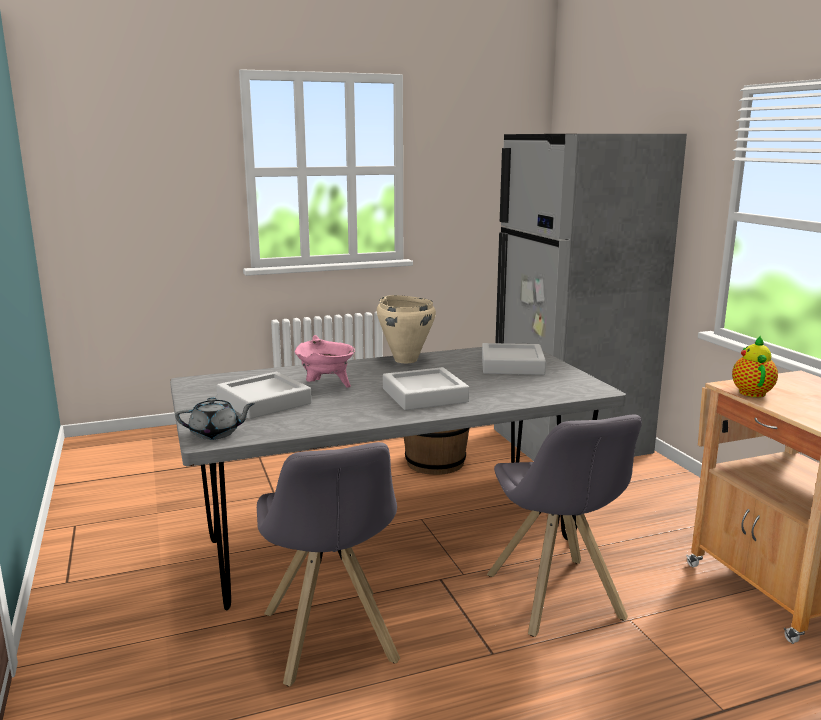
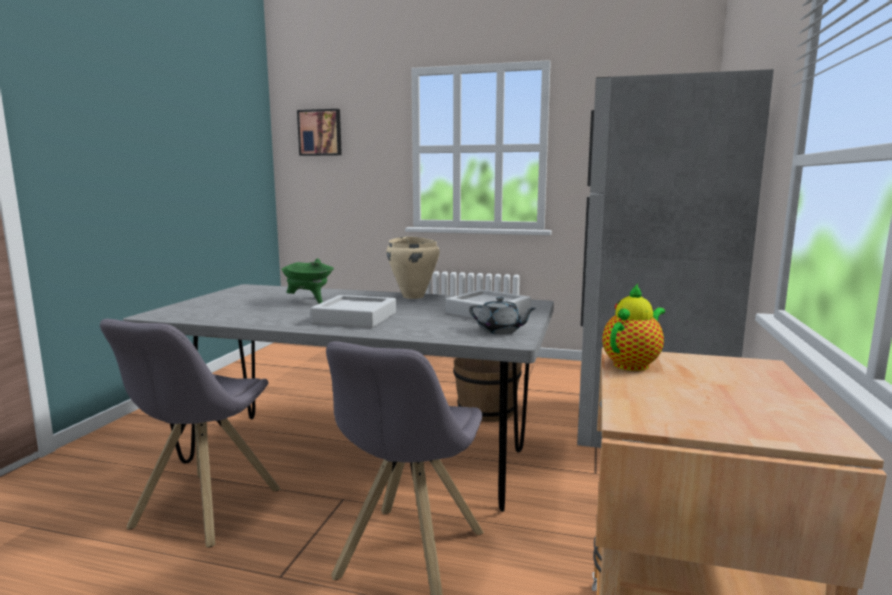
camera: 35 degrees right, 5 degrees down
(107, 149) = (320, 133): none -> picture
(216, 433) = (168, 313): grey teapot -> grey teapot (500, 331)
(264, 402) = (247, 303): grey tray -> none
(326, 386) = (309, 302): pink cooking pot -> green cooking pot

